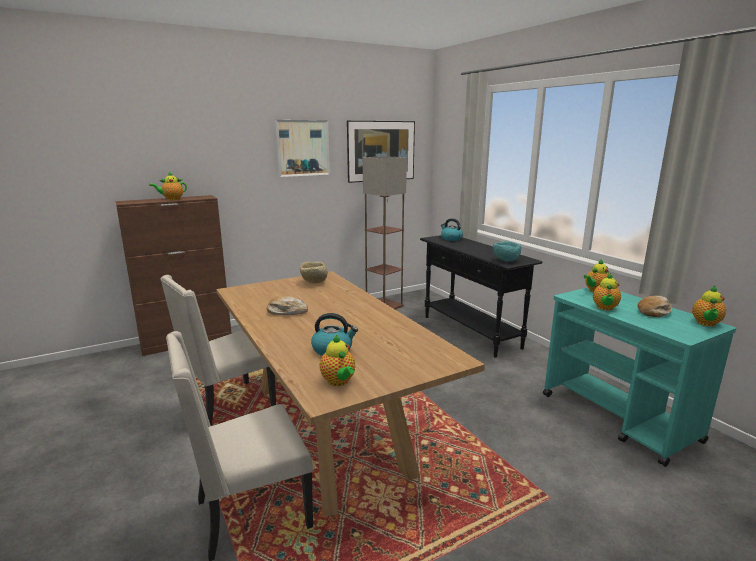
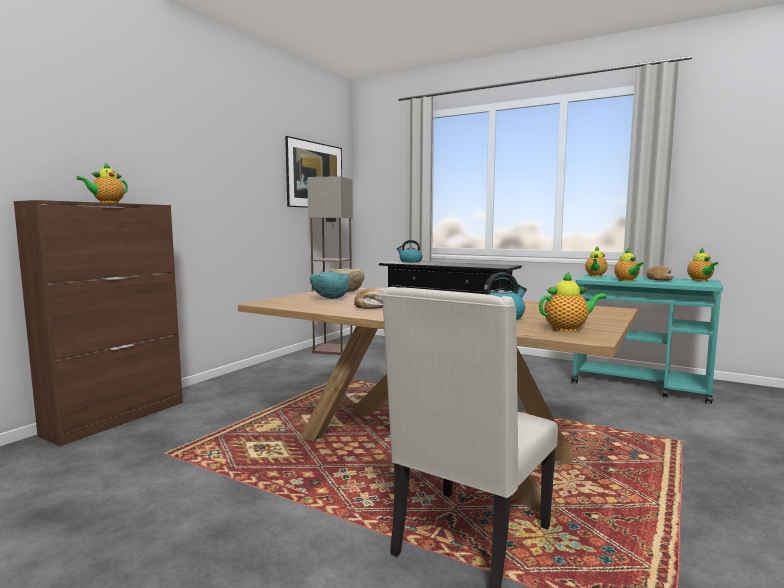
camera: 30 degrees left, 10 degrees down
(227, 407) = (283, 463): beige chair -> none
(302, 148) = (245, 160): picture -> none
(339, 382) = (568, 329): teapot -> teapot turned 45 degrees counterclockwise
(506, 260) = (495, 266): turquoise bowl -> turquoise bowl (330, 298)

